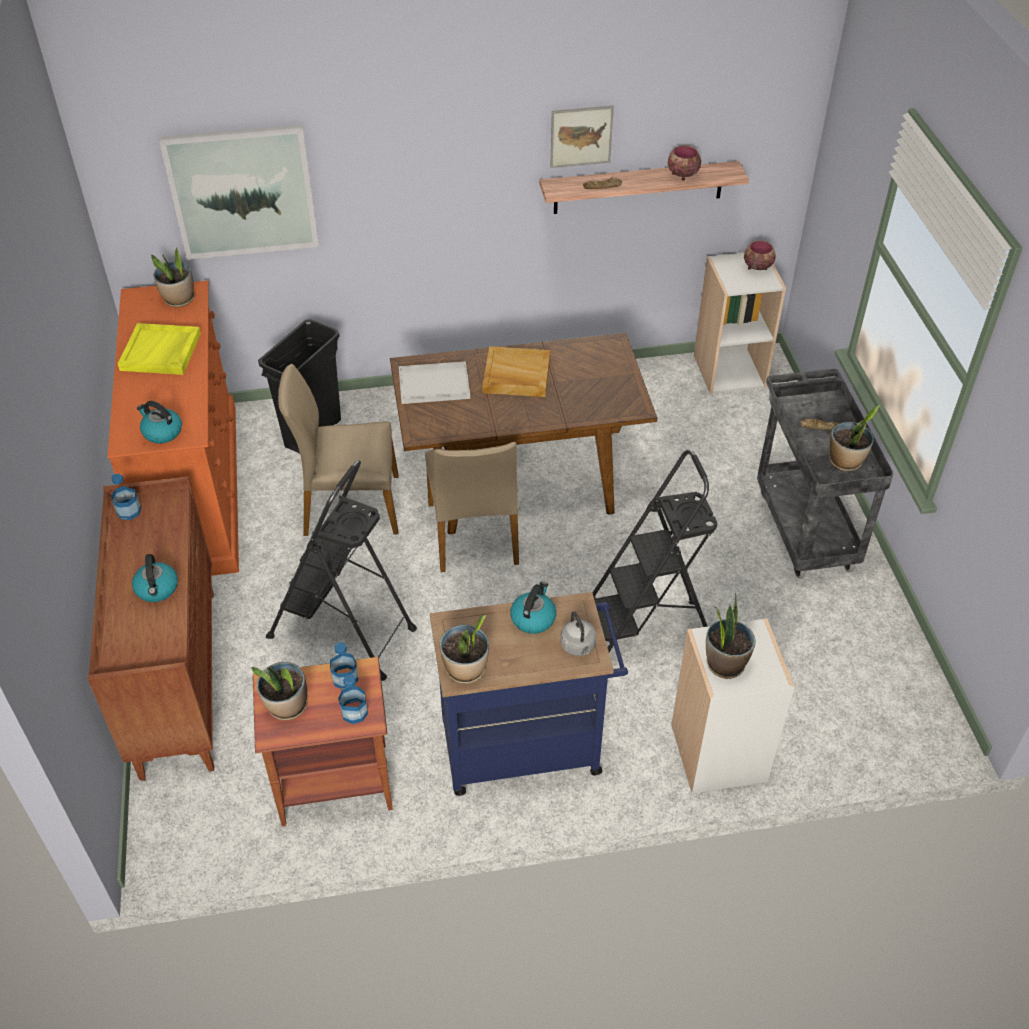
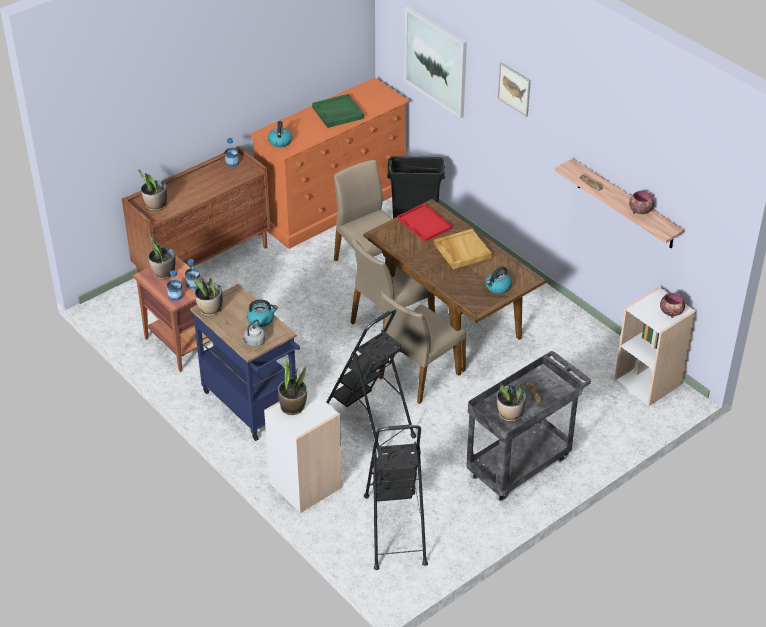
camera: 60 degrees right, 5 degrees down
(157, 589) = (191, 195): kettle -> kettle (497, 287)
(161, 352) = (337, 113): yellow tray -> green tray
(179, 300) = (384, 99): potted plant -> potted plant (156, 205)
(343, 633) = (277, 305): step ladder -> step ladder (395, 530)
(435, 383) = (425, 224): white tray -> red tray
(581, 136) = (597, 145): picture -> picture (514, 89)
(586, 547) = (420, 374): none -> beige chair

